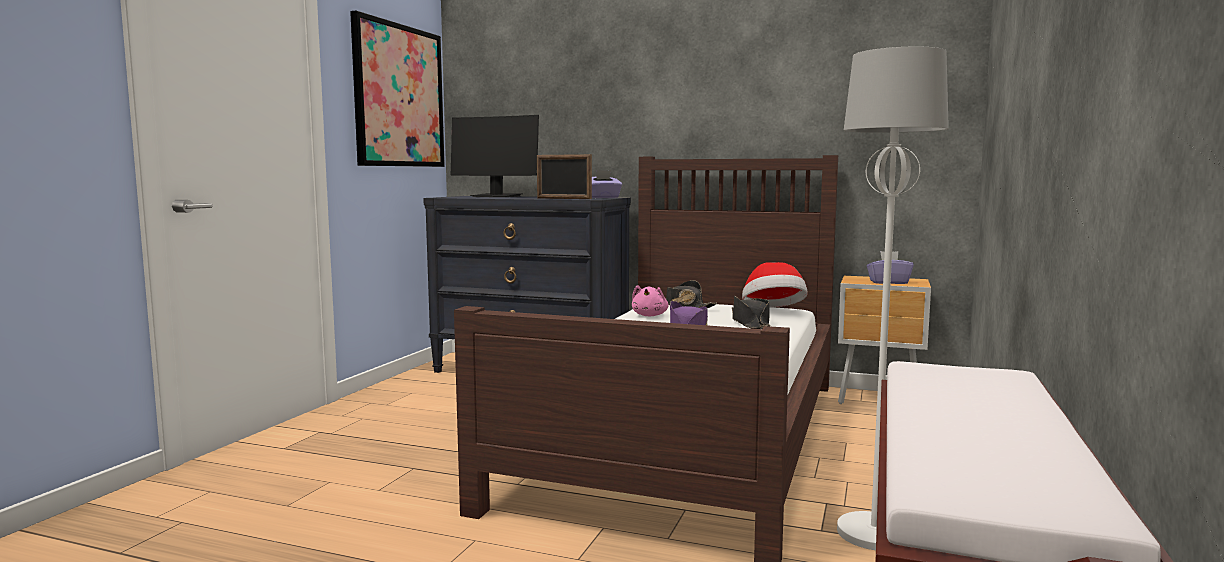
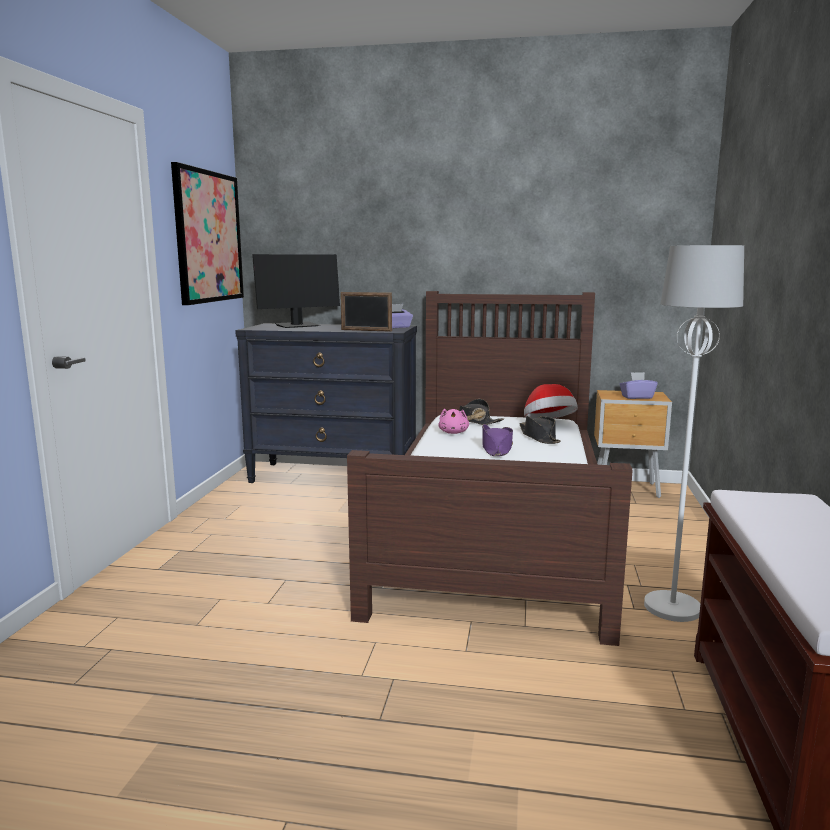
camera: 10 degrees left, 5 degrees up
(496, 196) = (297, 326): monitor -> monitor turned 45 degrees counterclockwise

